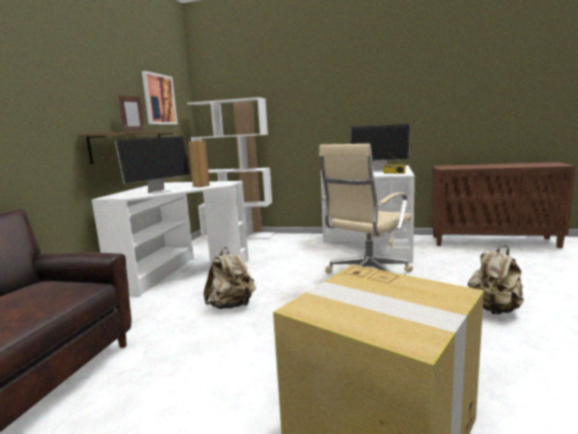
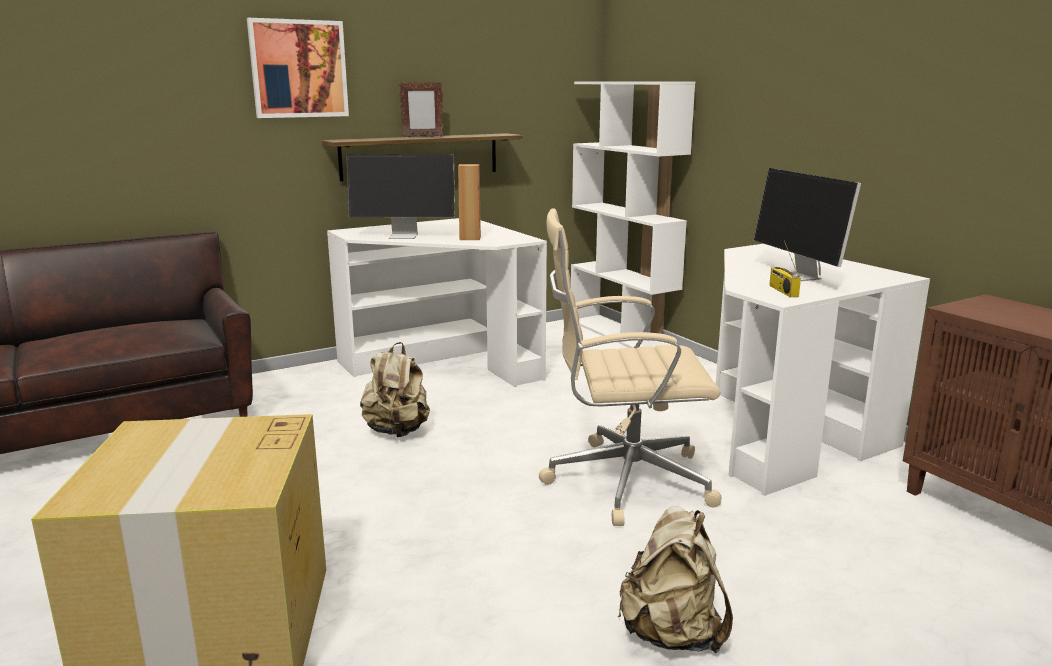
camera: 45 degrees right, 5 degrees up
(159, 99) = (506, 79): picture -> picture (299, 69)

